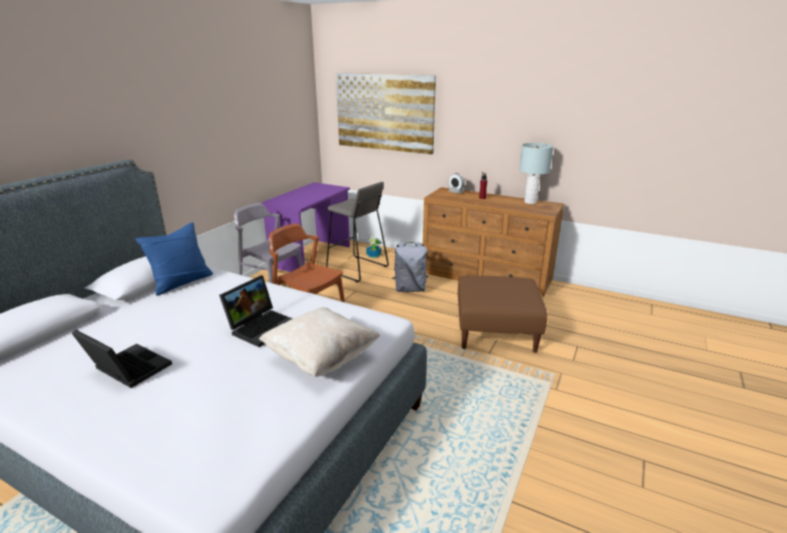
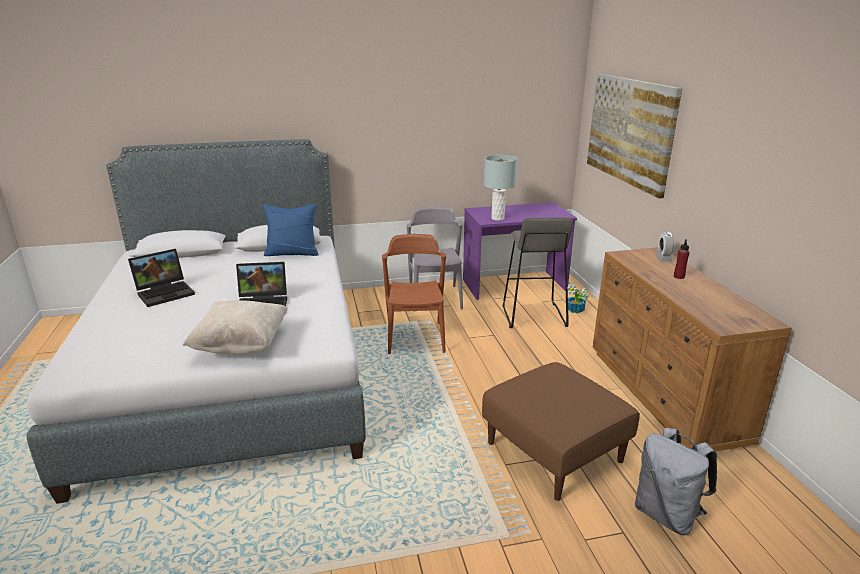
camera: 50 degrees right, 0 degrees up
(126, 369) = (166, 292): laptop -> laptop turned 60 degrees clockwise
(410, 289) = (548, 360): grey backpack -> grey backpack (667, 514)
(530, 202) = (736, 306): grey table lamp -> grey table lamp (497, 218)

